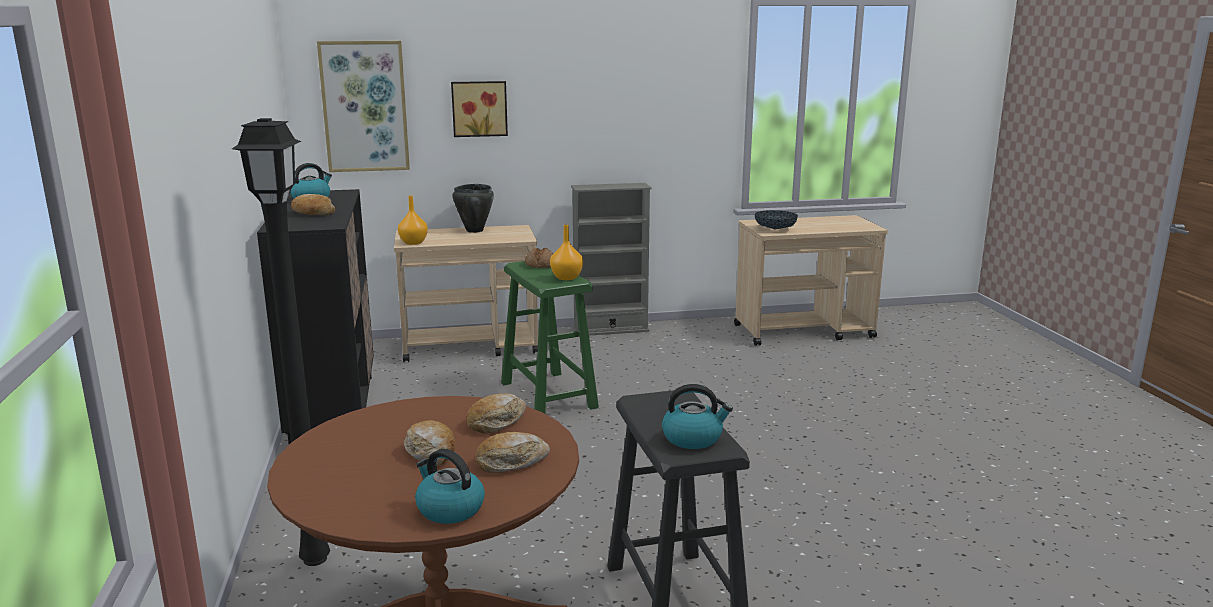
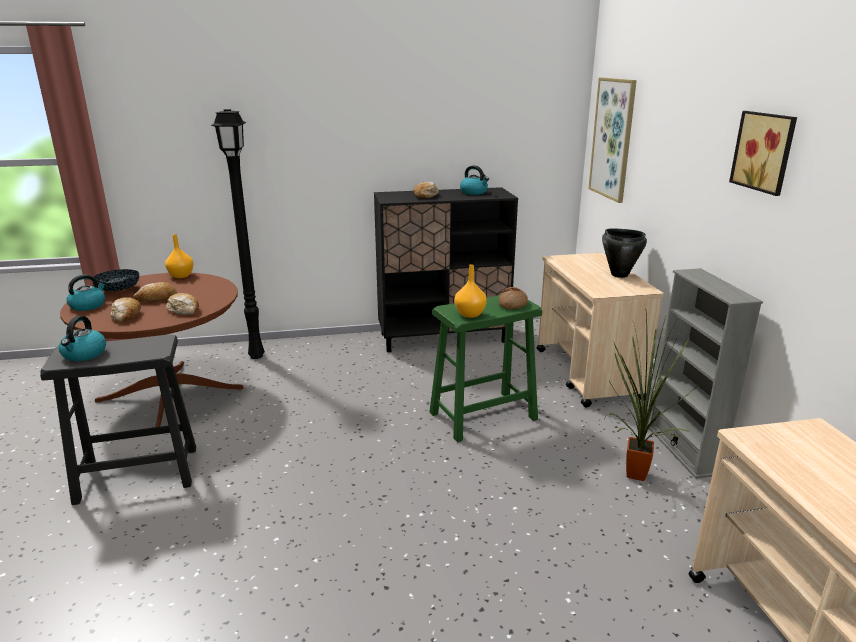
camera: 90 degrees right, 5 degrees up
(414, 243) = (560, 259): orange vase -> orange vase (180, 276)
(479, 108) = (666, 158): picture -> picture (765, 151)
(644, 348) = (631, 473): none -> potted plant
(775, 229) = (777, 446): bowl -> bowl (118, 290)

